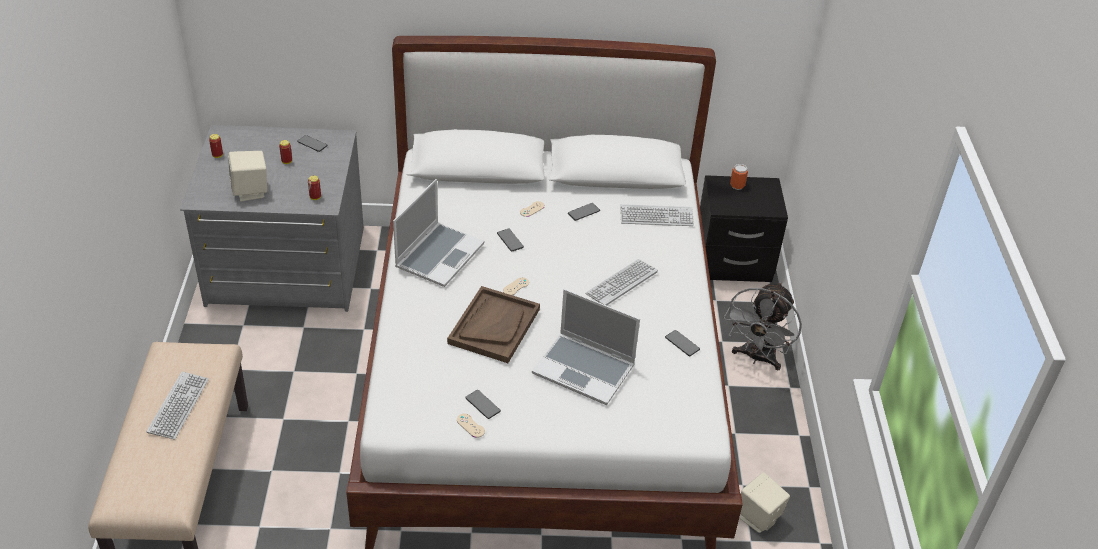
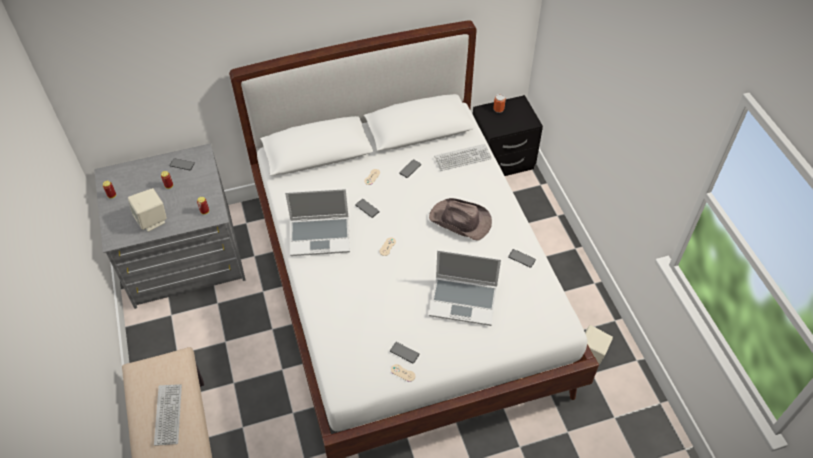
camera: 15 degrees left, 10 degrees up
(439, 255) = (321, 236): laptop -> laptop turned 75 degrees clockwise
(494, 326) = (386, 285): brown tray -> none
(621, 283) = (460, 221): keyboard -> brown hat
(757, 358) = (545, 231): grey fan -> none

